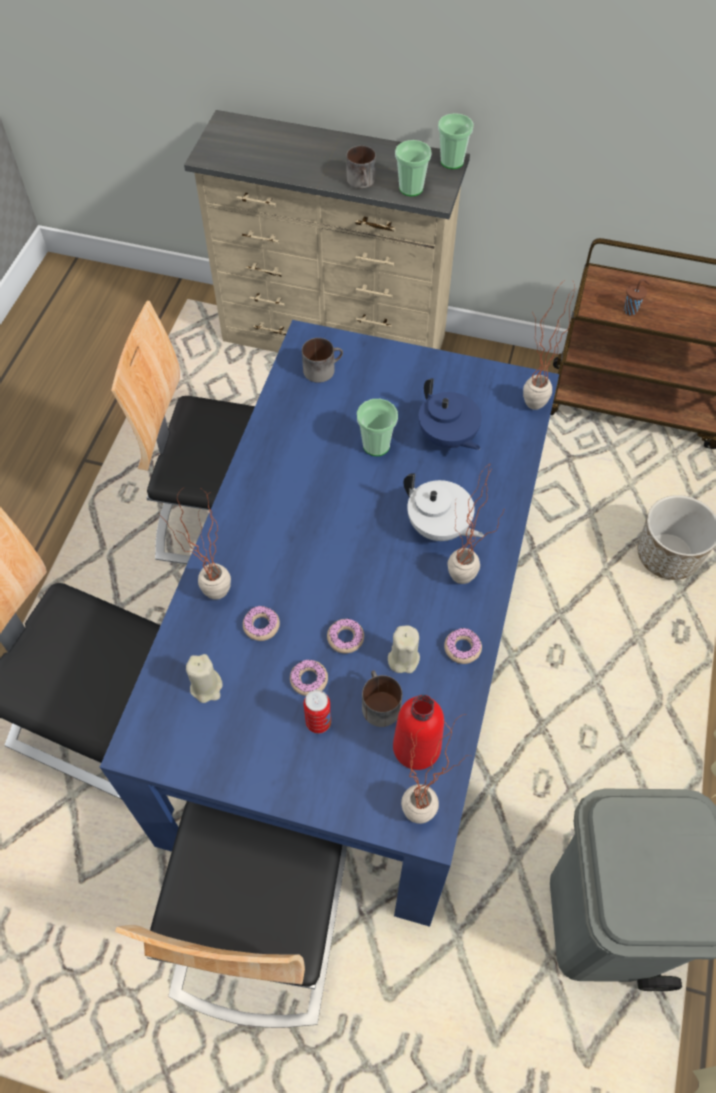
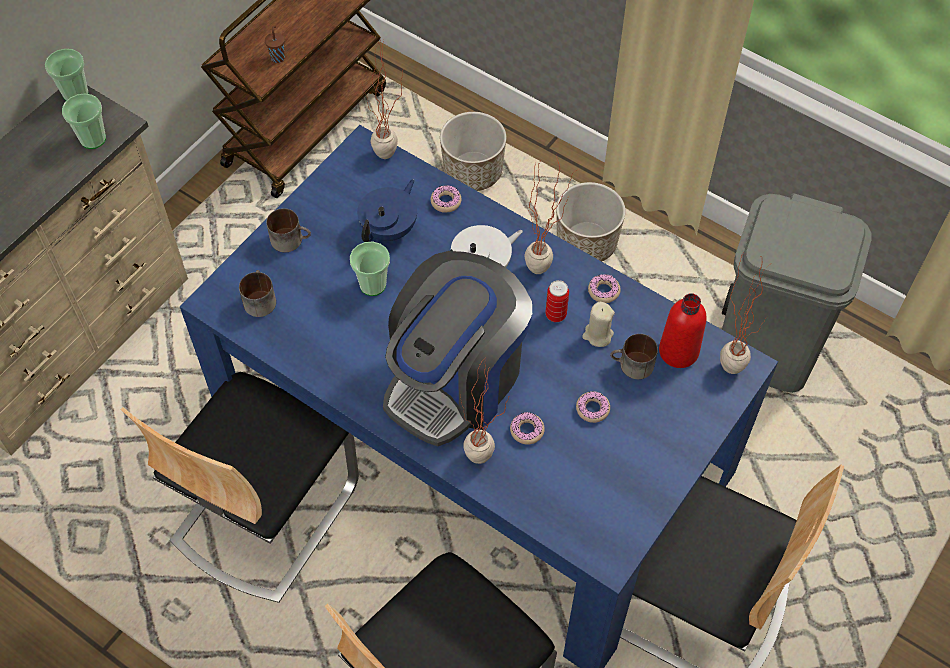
camera: 70 degrees left, 0 degrees up
(206, 687) = (571, 489): beige candle -> none
(298, 546) = (456, 379): none -> coffee machine
(318, 722) = (634, 413): can -> can (555, 314)
(345, 638) = (563, 370): donut -> donut (446, 202)
(363, 182) = (57, 174): mug -> mug (291, 239)
(447, 437) = (390, 229): blue teapot -> blue teapot turned 45 degrees counterclockwise
(641, 688) = (586, 243): none -> planter

